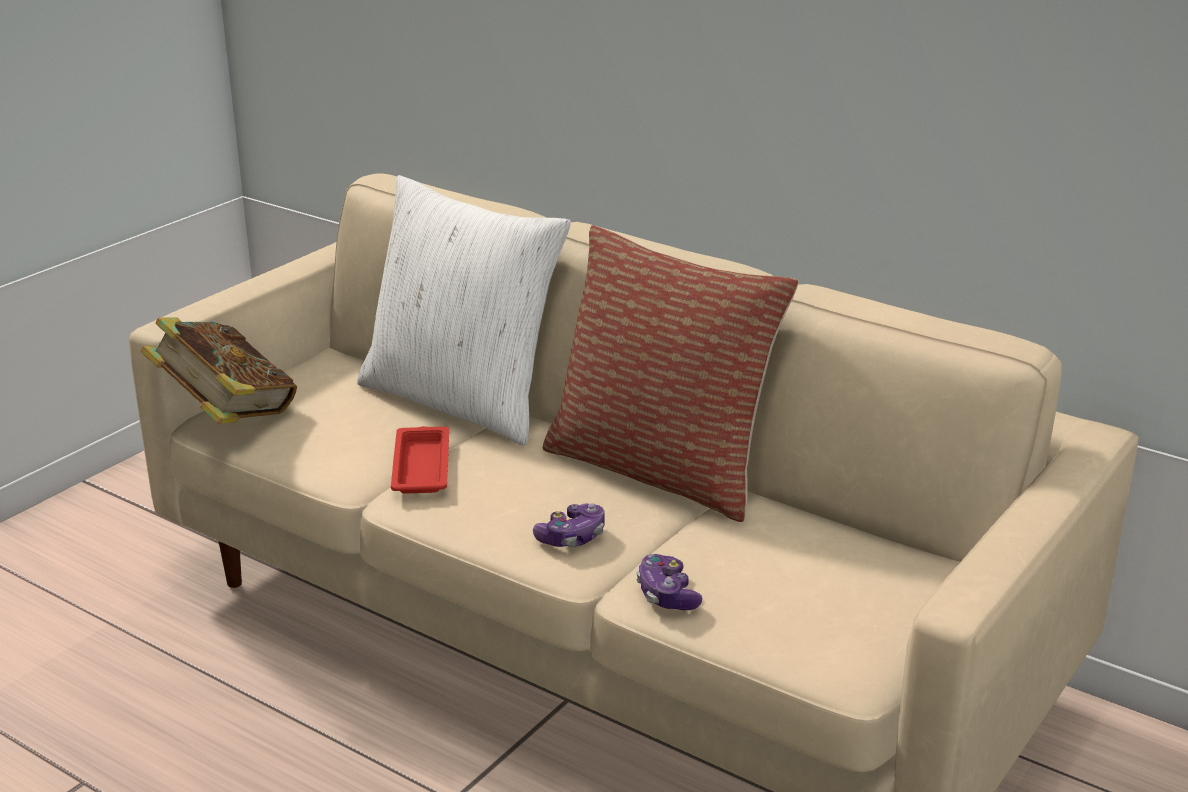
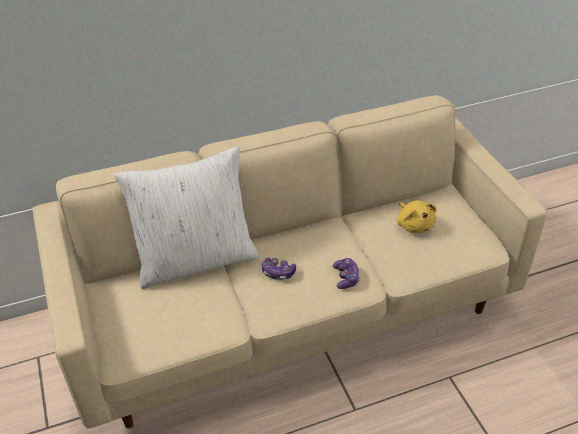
camera: 55 degrees left, 15 degrees up
(226, 415) = (120, 352): book -> none
(421, 466) = (244, 299): red tray -> none
(661, 469) = (315, 227): pillow -> none
(667, 595) = (408, 271): game controller -> game controller (278, 273)
(804, 563) = (414, 225): none -> yellow plush toy

